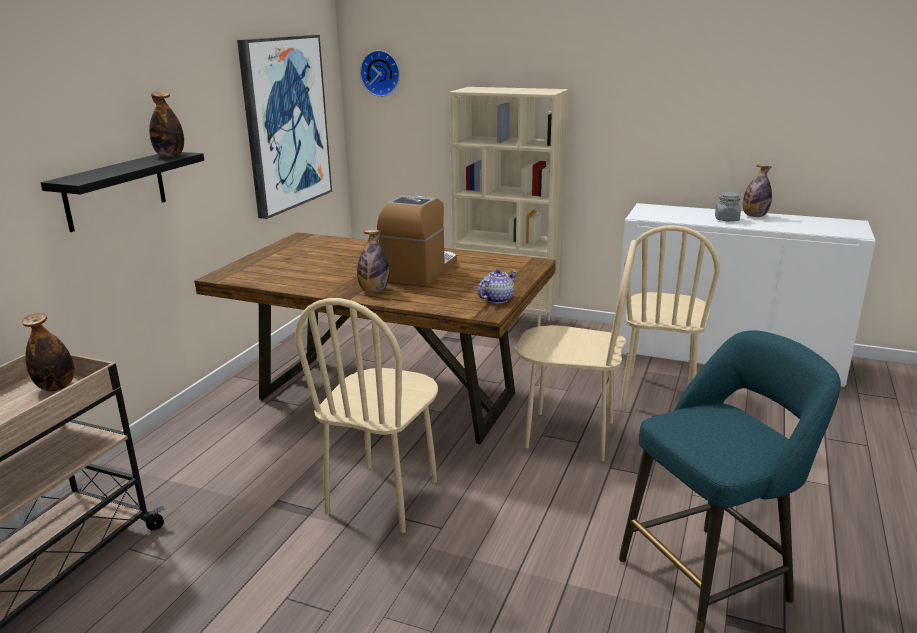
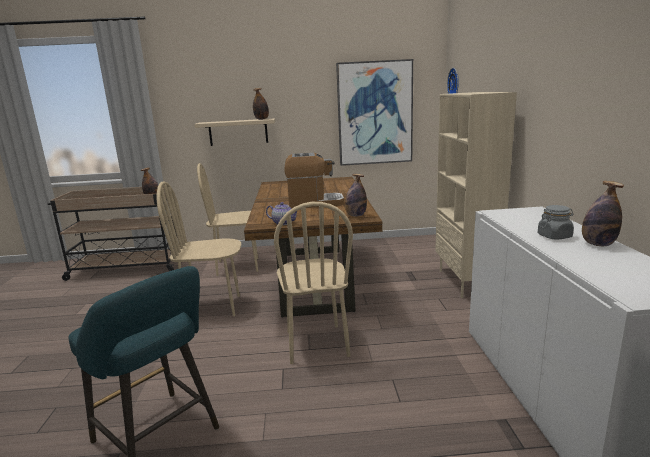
camera: 65 degrees right, 5 degrees down
(115, 190) = (238, 132): black shelf -> beige shelf
(374, 291) = (273, 203): bottle -> bottle (356, 215)
(658, 394) = (418, 368): beige chair -> beige chair (238, 266)

